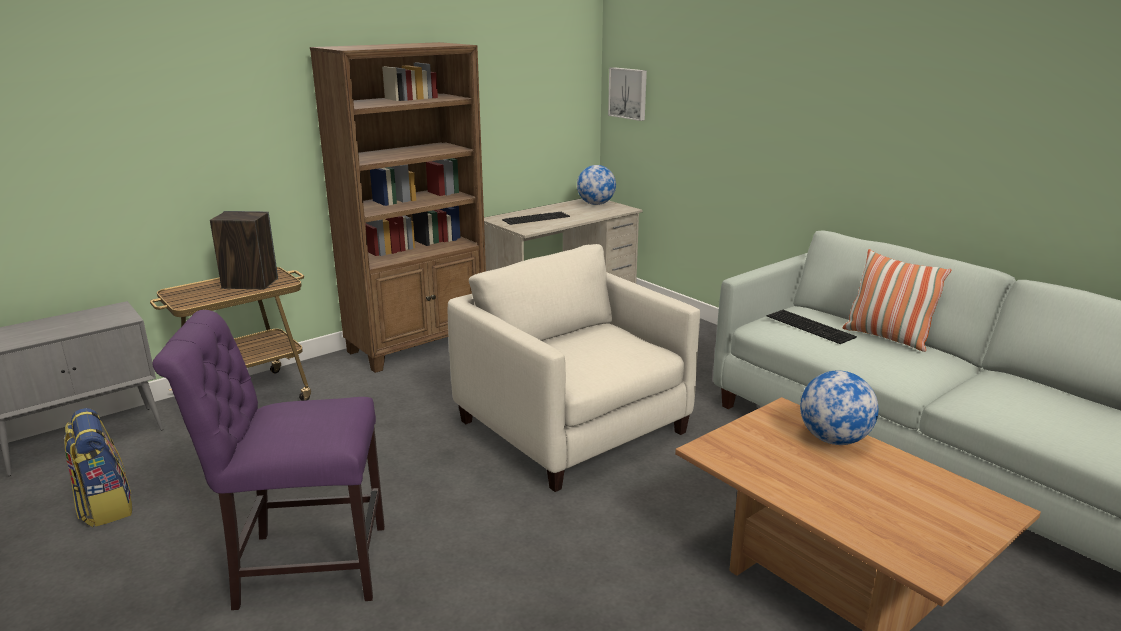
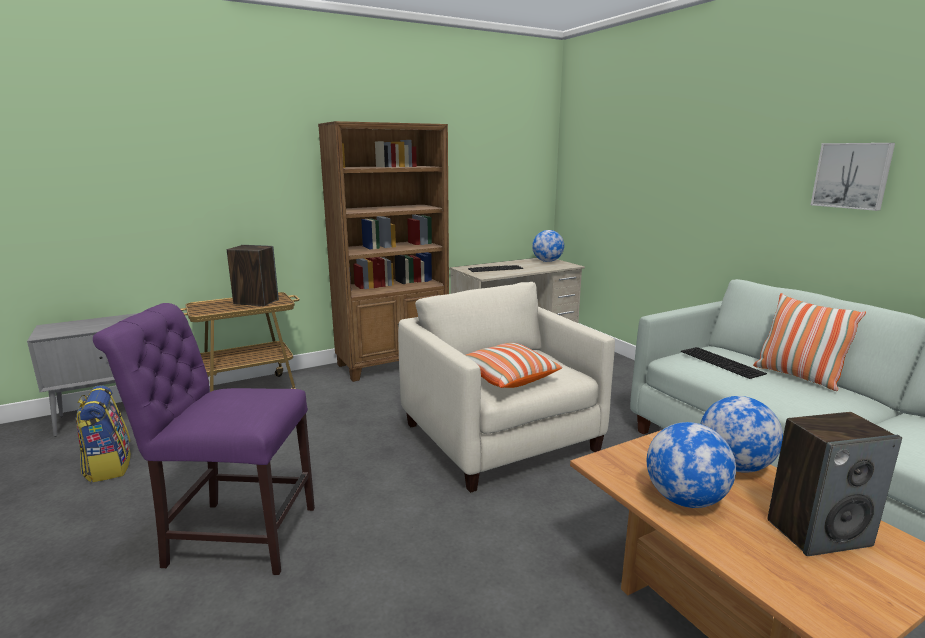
camera: 10 degrees right, 5 degrees down
(584, 362) = (506, 378): none -> pillow
(629, 93) = (577, 173): picture -> picture (852, 175)
(792, 477) = (685, 500): none -> globe
(911, 494) = (818, 532): none -> speaker

